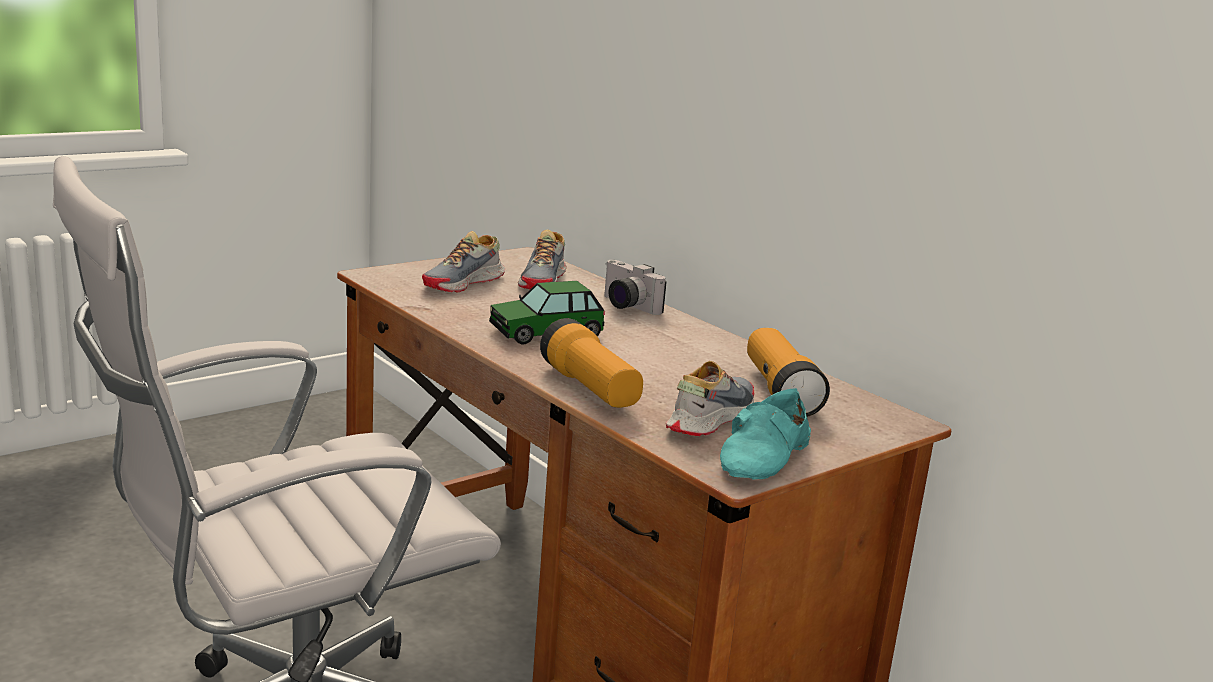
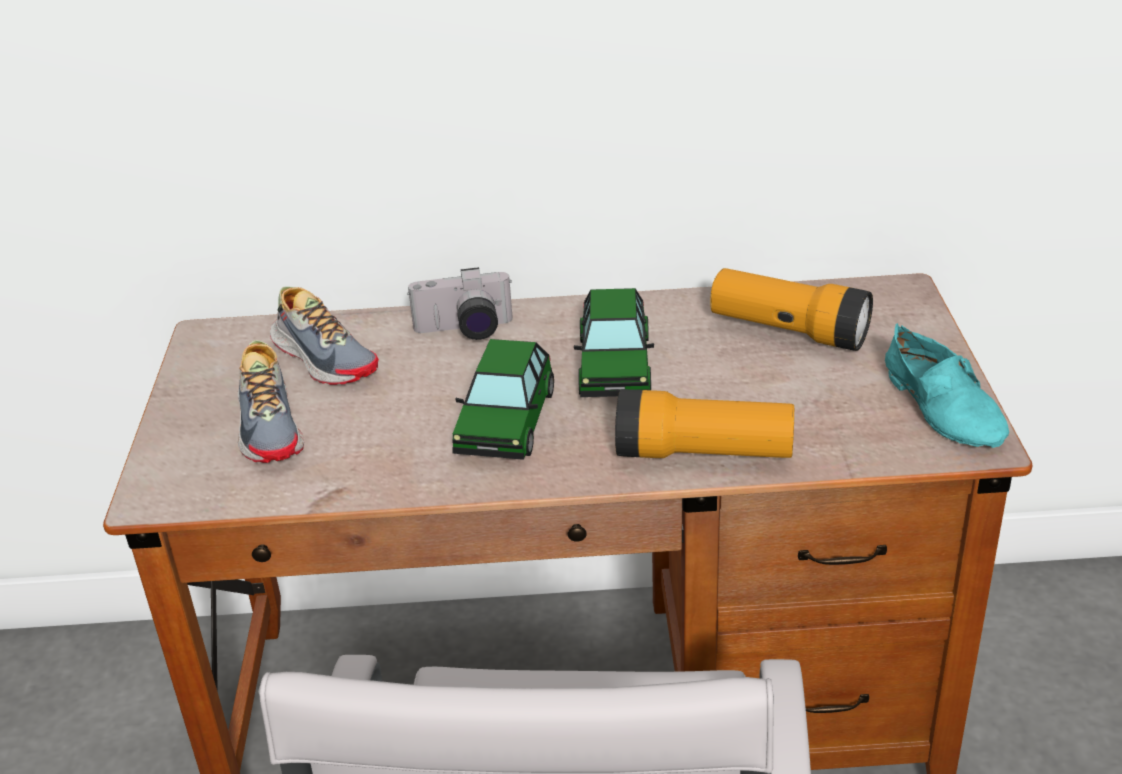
camera: 50 degrees left, 15 degrees up
(650, 349) = (614, 366): none -> toy car
(709, 419) = (832, 403): shoe -> none

